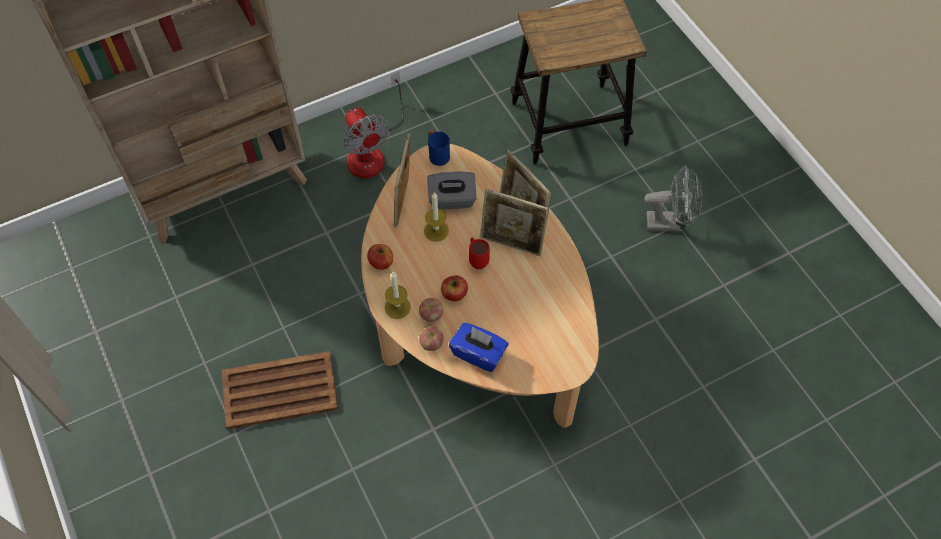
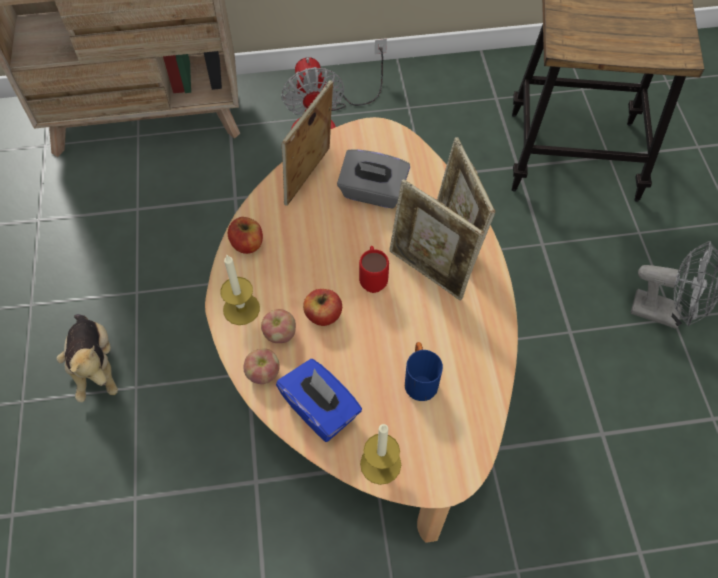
camera: 20 degrees right, 0 degrees up
(278, 390) = (95, 366): brown tray -> plush toy
(436, 231) = (335, 225): candle -> candle (380, 464)
(437, 154) = (378, 132): blue mug -> blue mug (419, 379)

